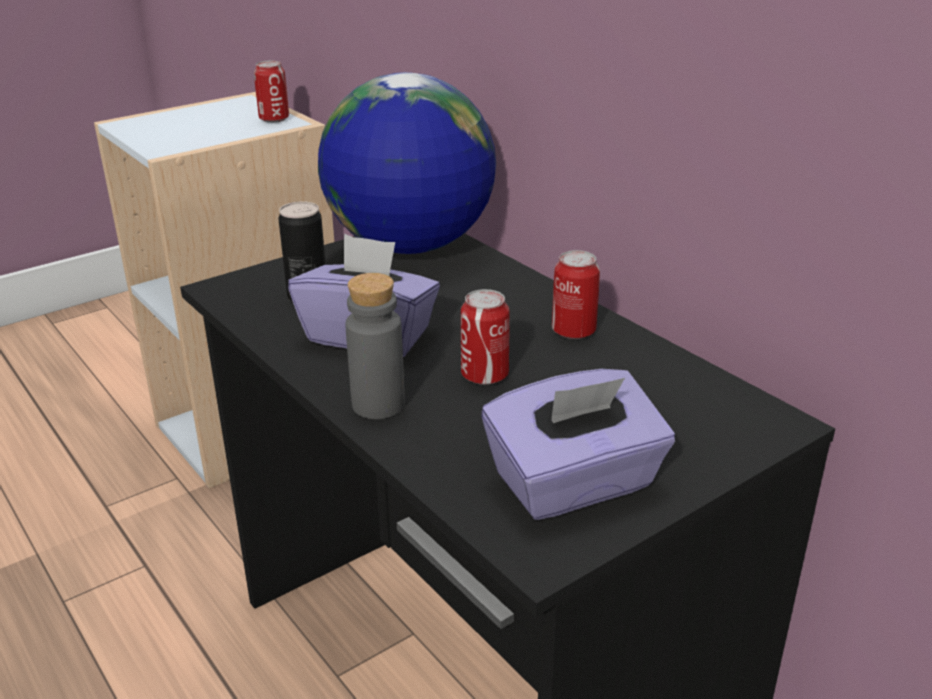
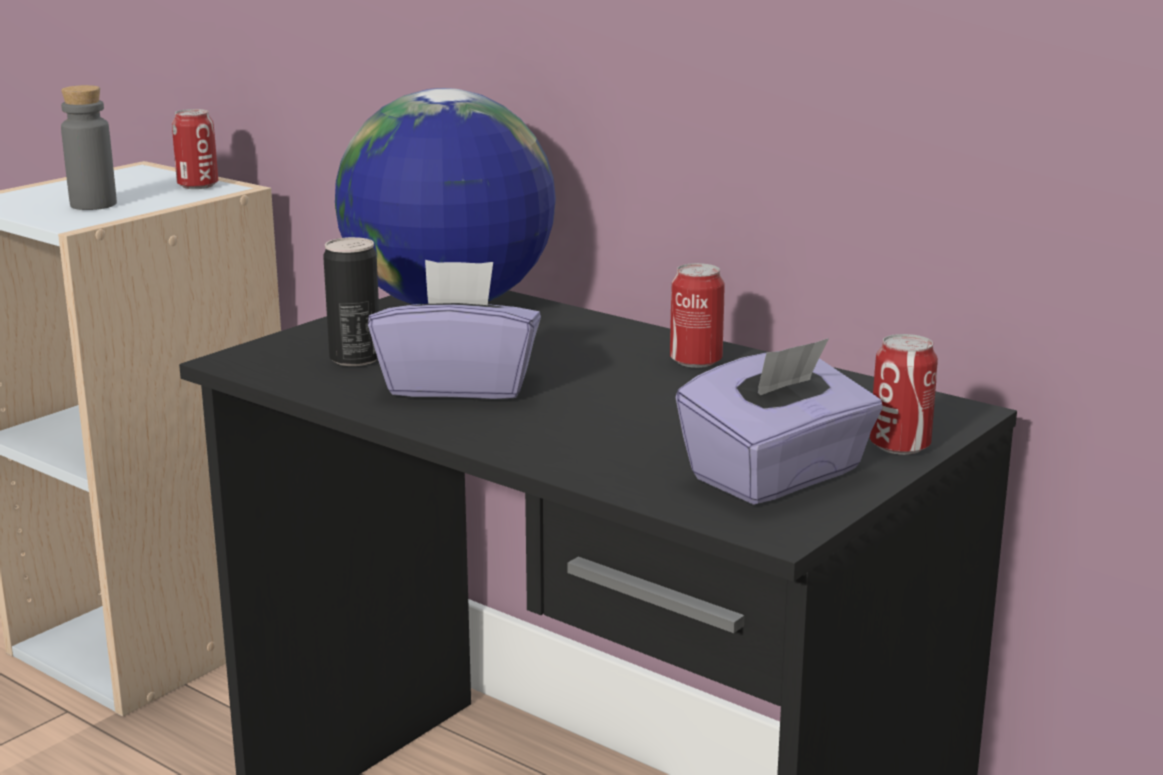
camera: 15 degrees left, 10 degrees down
(378, 405) = (515, 439): grey bottle -> grey bottle (93, 205)
(484, 375) = (620, 405): can -> can (899, 446)

